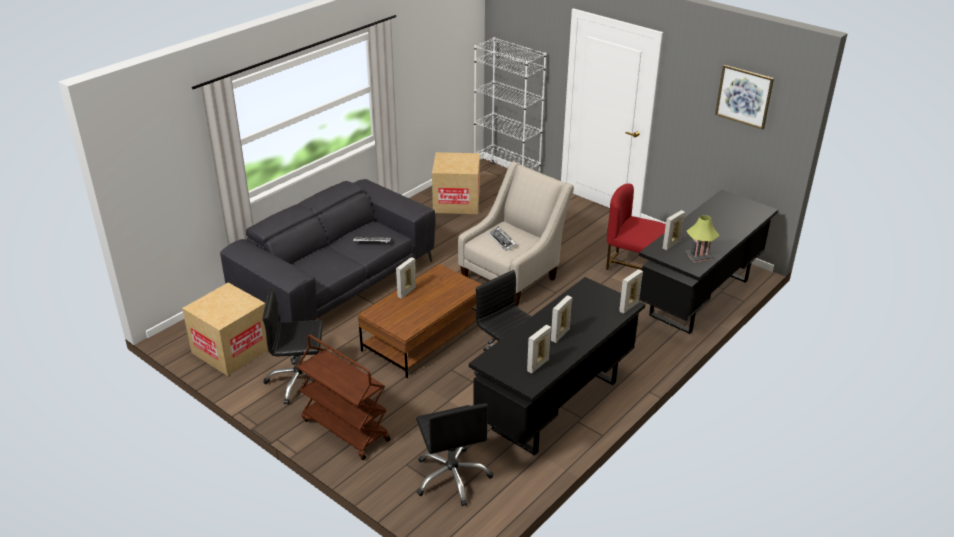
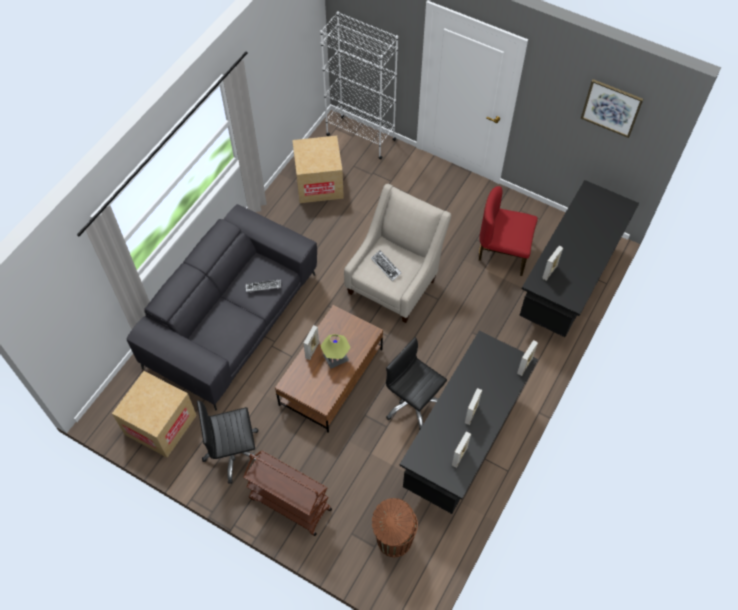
camera: 10 degrees left, 25 degrees up
(452, 477) = (393, 540): black office chair -> brown trash can
(698, 256) = (576, 284): table lamp -> table lamp (336, 358)

